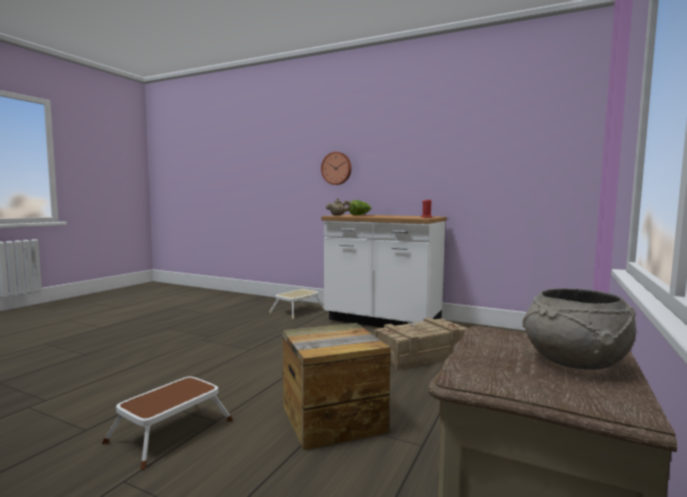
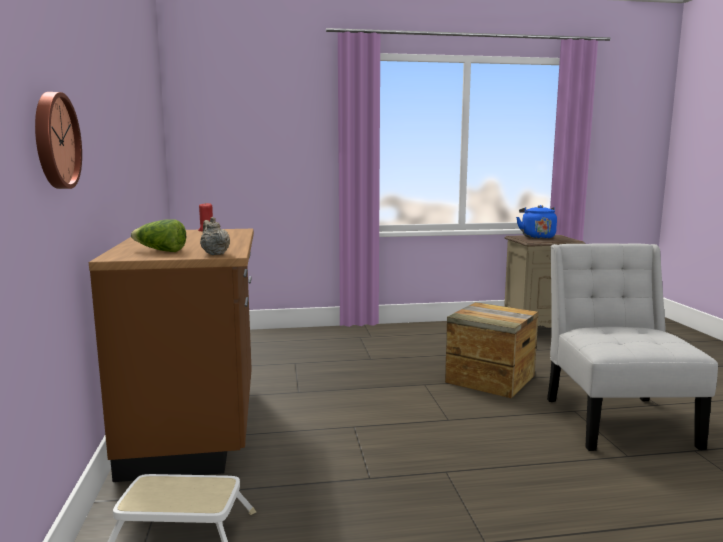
camera: 125 degrees left, 5 degrees up
(170, 431) = (616, 419): brown step ladder -> white chair
(382, 321) = (197, 427): white counter -> brown counter
(420, 354) = (316, 380): crate -> none
(575, 362) = (536, 237): grey bowl -> blue kettle

